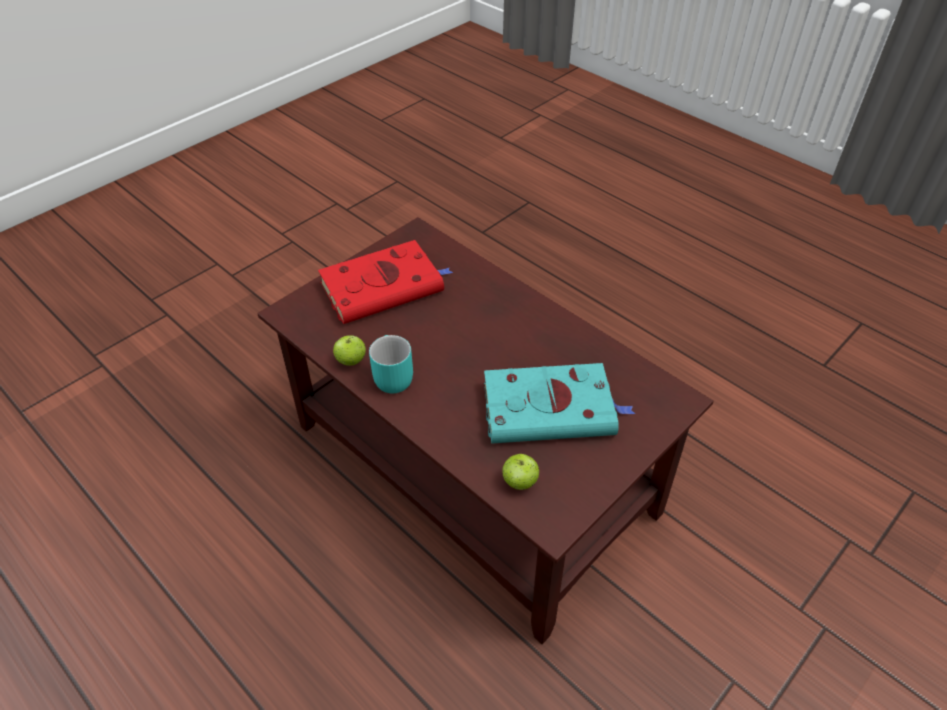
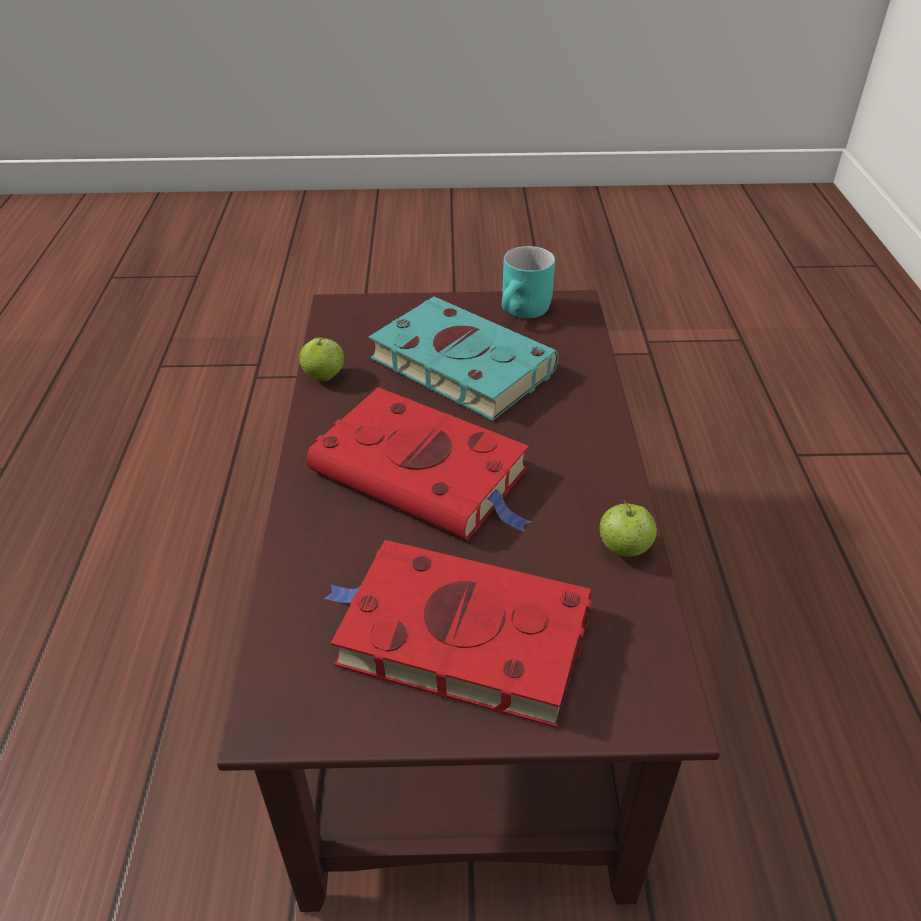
camera: 135 degrees left, 5 degrees down
(389, 376) = (590, 497): turquoise mug -> turquoise mug (525, 312)
(478, 335) = (425, 473): none -> red book
(520, 482) = (564, 337): apple -> apple (324, 376)

